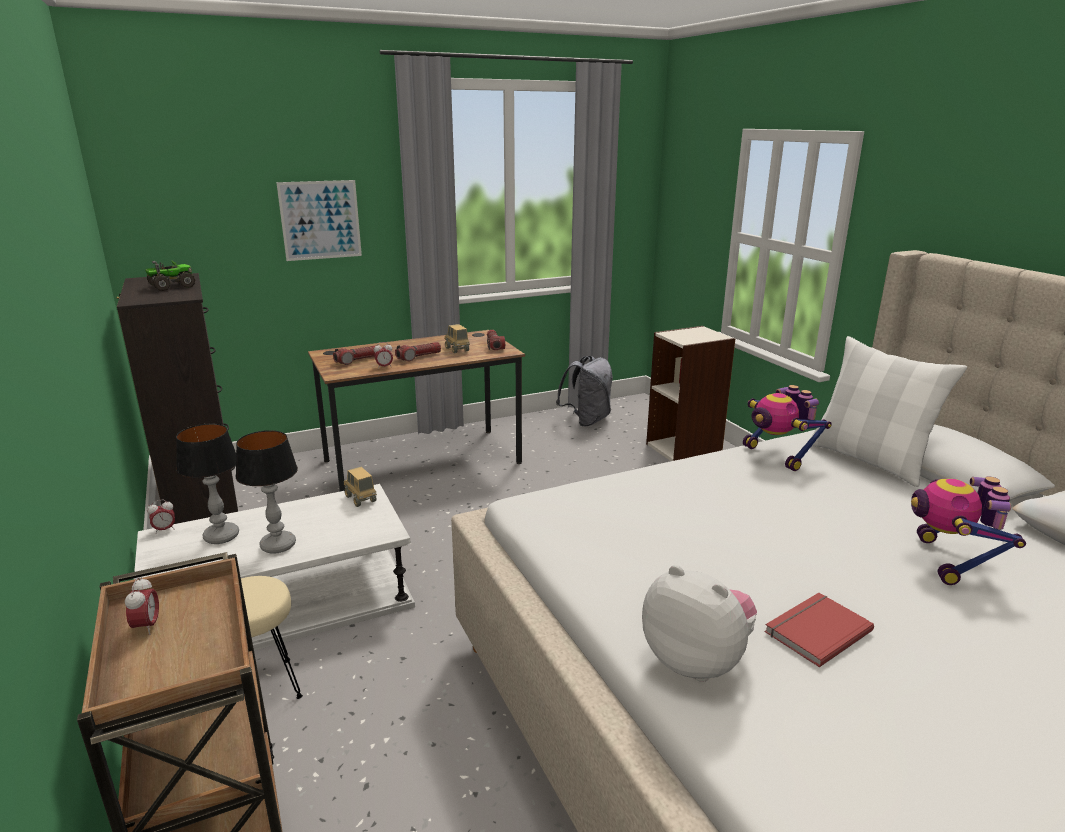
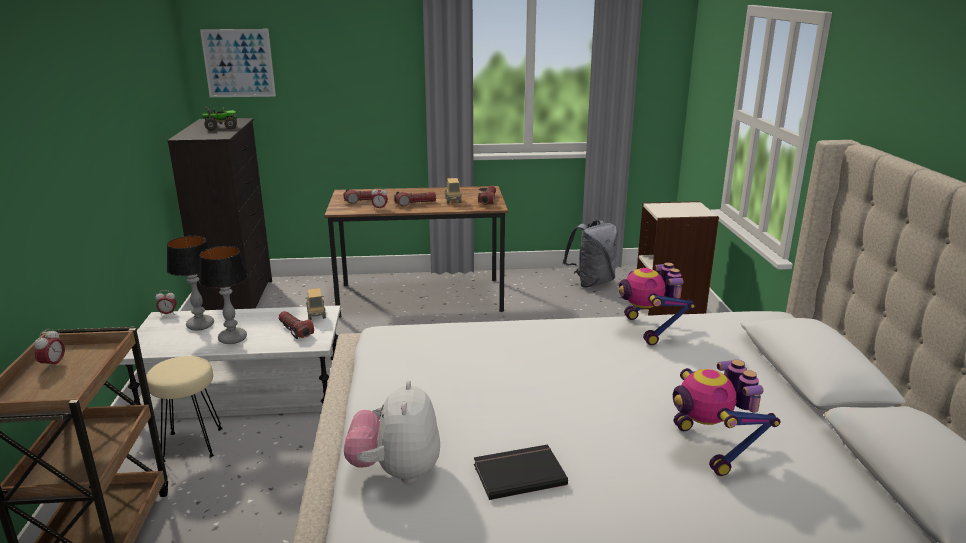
camera: 20 degrees right, 0 degrees up
(320, 220) = (355, 79): picture -> picture (238, 63)
(350, 522) = (295, 330): none -> flashlight
(696, 660) = (396, 471): plush toy -> plush toy turned 150 degrees counterclockwise
(815, 630) = (518, 473): red book -> black book
(869, 460) = (739, 347): white pillow -> none
(949, 561) = (711, 447): toy robot -> toy robot turned 45 degrees counterclockwise

